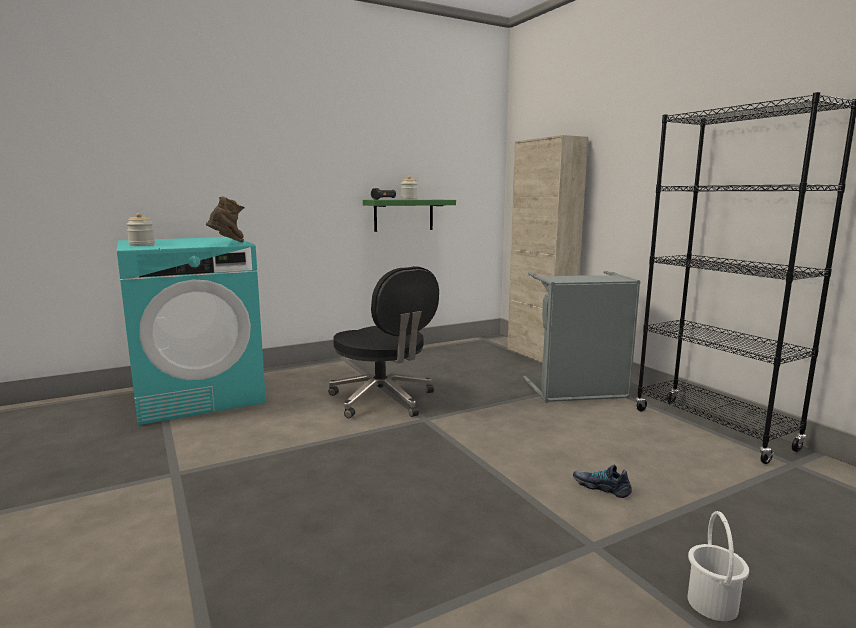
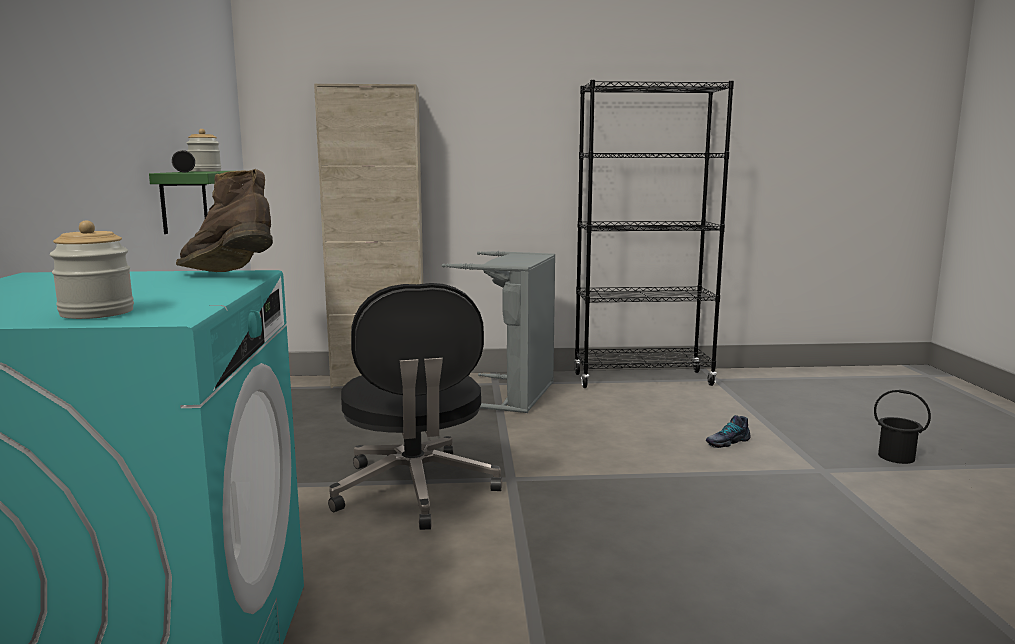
camera: 65 degrees left, 0 degrees up
(383, 400) = (415, 490): black office chair -> black office chair turned 90 degrees clockwise
(713, 603) = (896, 456): white bucket -> black bucket

